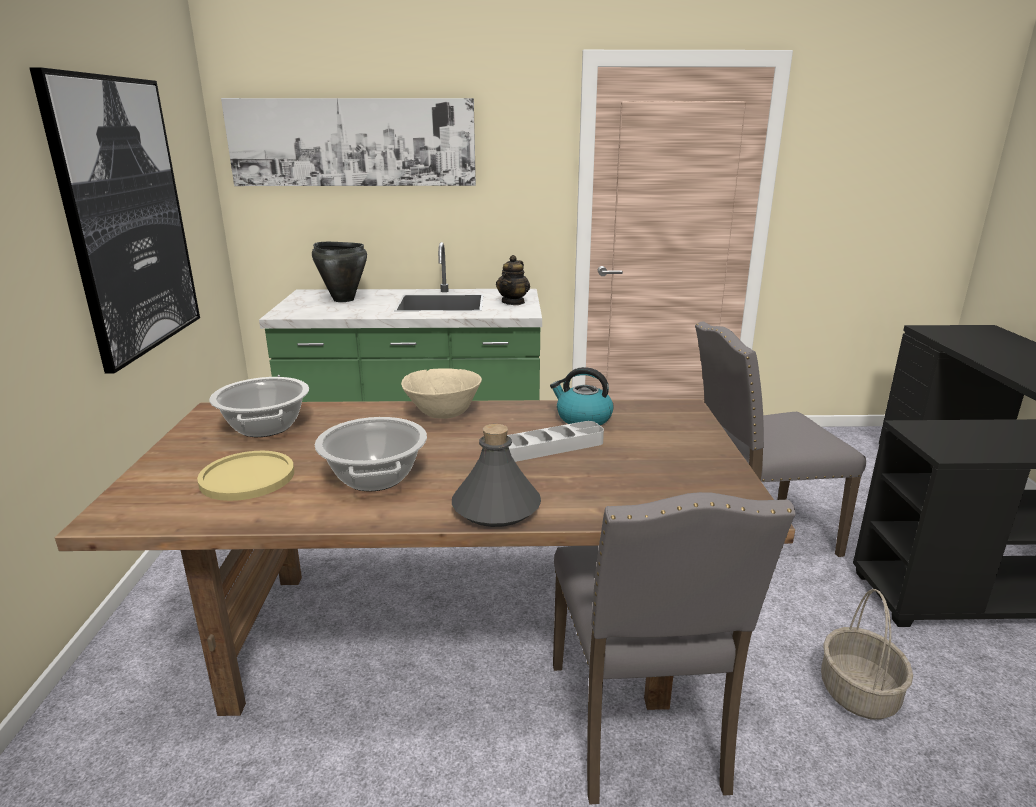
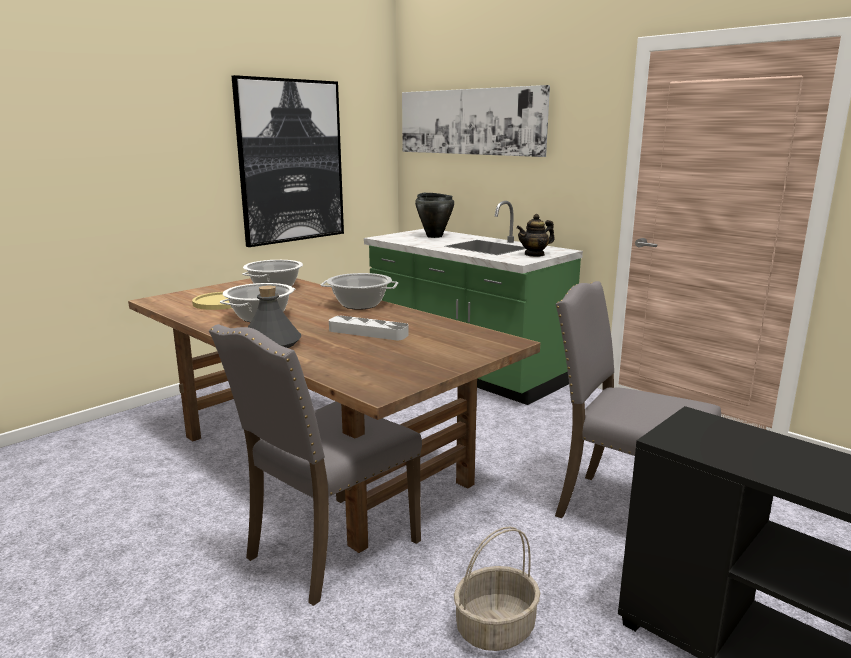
camera: 45 degrees right, 5 degrees down
(443, 415) = (360, 305): beige bowl -> cooking pot
(583, 418) = (426, 327): kettle -> none

